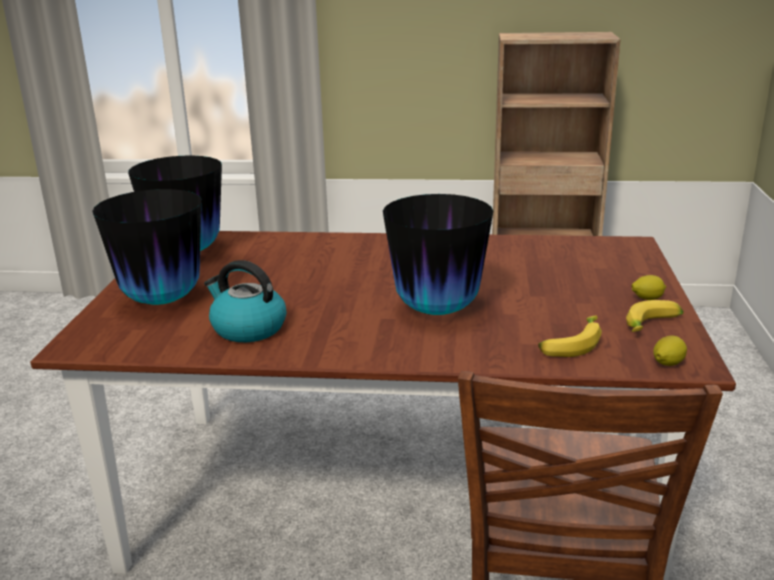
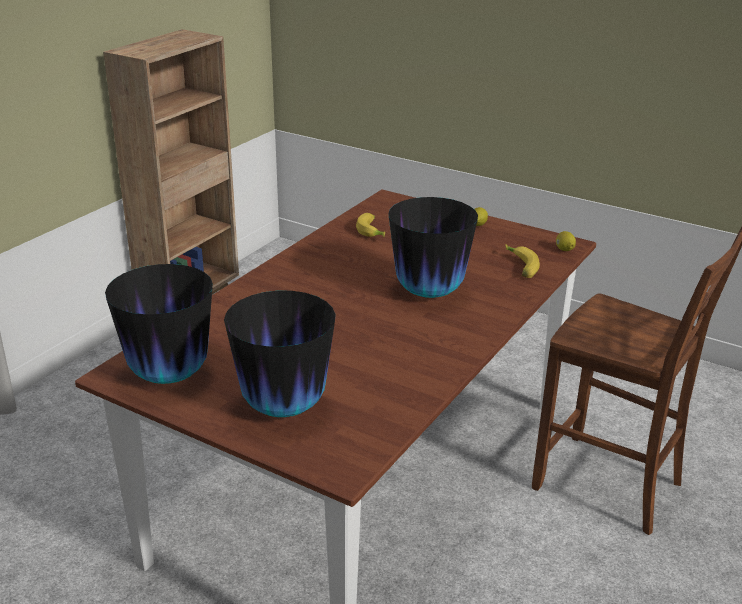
camera: 65 degrees left, 5 degrees up
(247, 328) = (388, 375): kettle -> none
(653, 326) = (516, 237): banana -> banana (373, 232)

